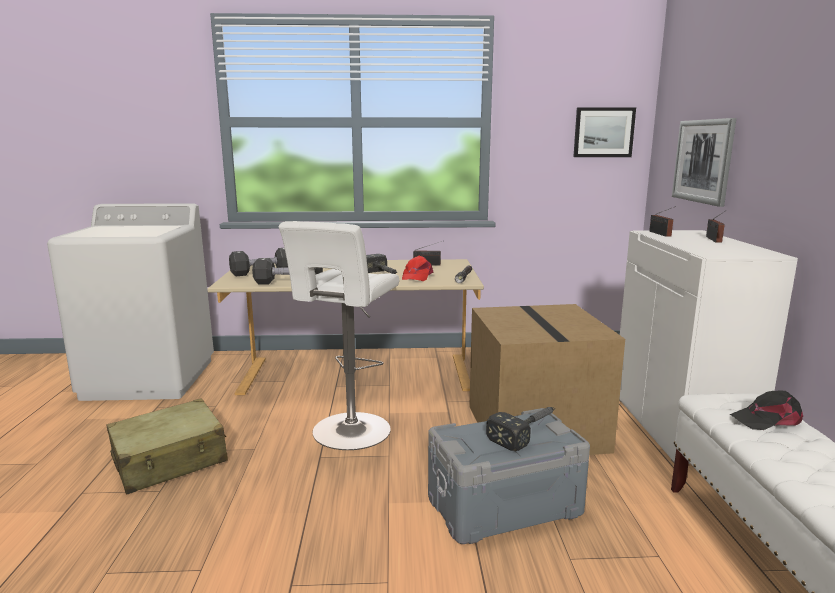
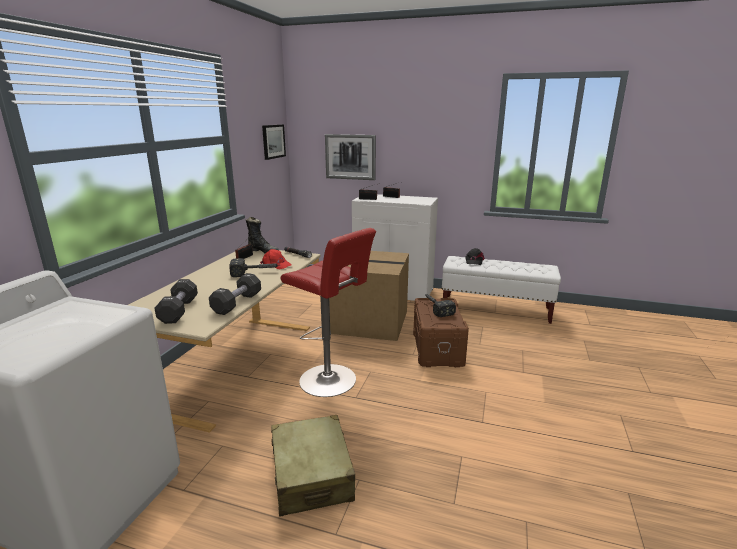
camera: 70 degrees left, 5 degrees up
(349, 433) = (331, 381): white stool -> red stool
(458, 266) = (263, 251): none -> black boot
(503, 505) = (436, 348): grey storage box -> brown storage box

